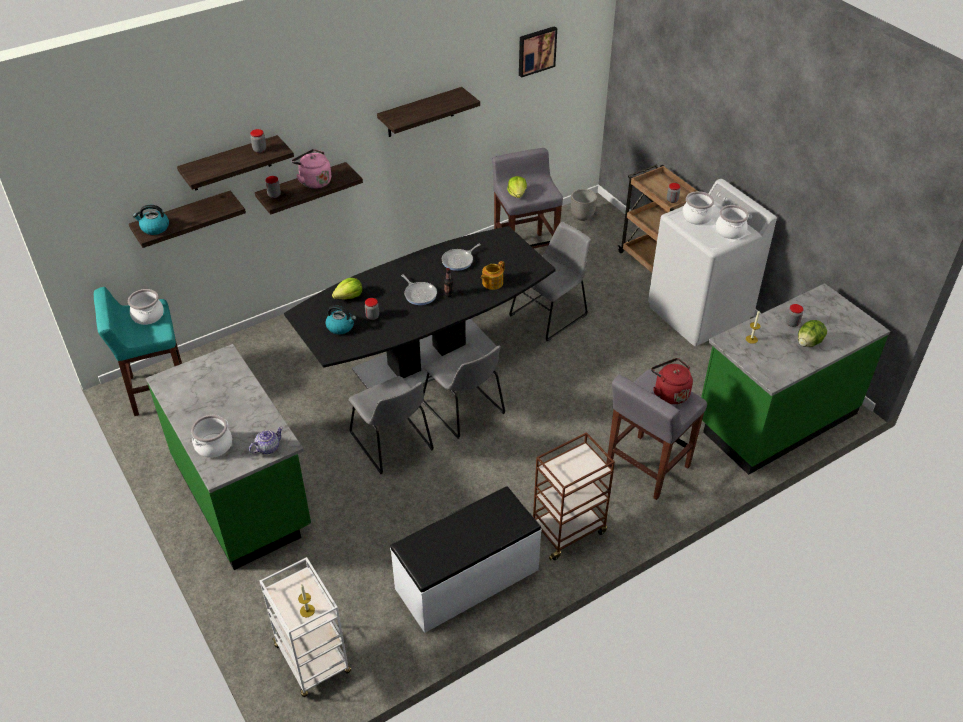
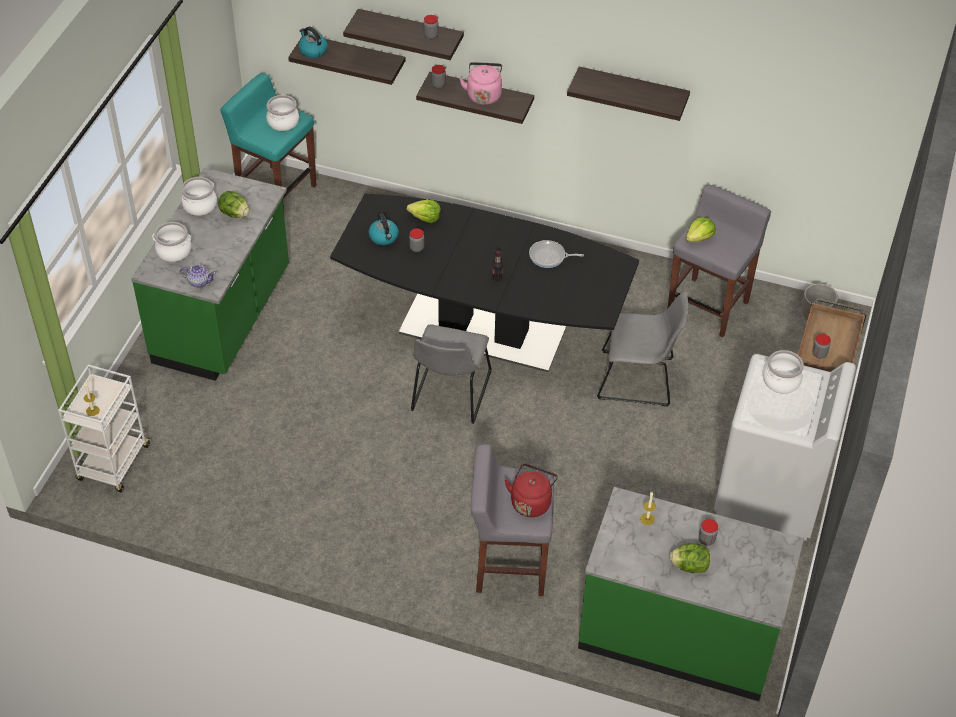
camera: 50 degrees right, 5 degrees up
(221, 387) = (235, 214): none -> lettuce
(393, 444) = (363, 372): grey chair -> none
(419, 294) = (476, 259): frying pan -> none
(467, 580) = (267, 511): white bench -> none
(492, 283) = (544, 296): teapot -> none
(536, 51) = (800, 101): picture -> none
(567, 530) = (381, 547): brown cart -> none
(730, 231) = (788, 418): cooking pot -> cooking pot (200, 205)

